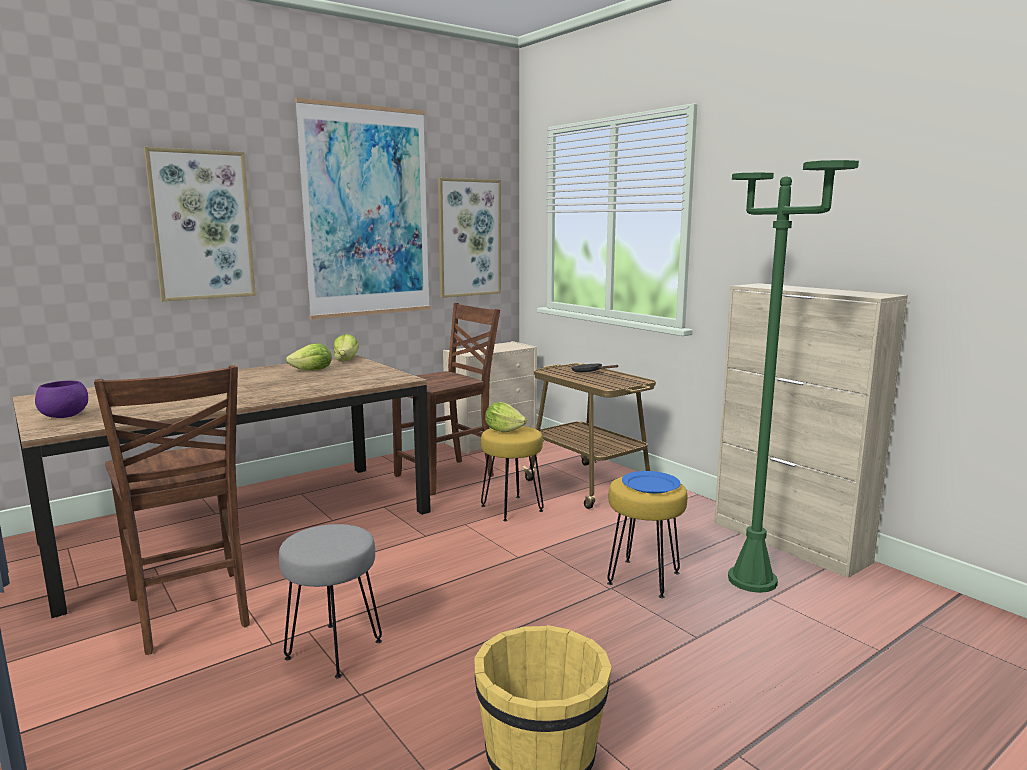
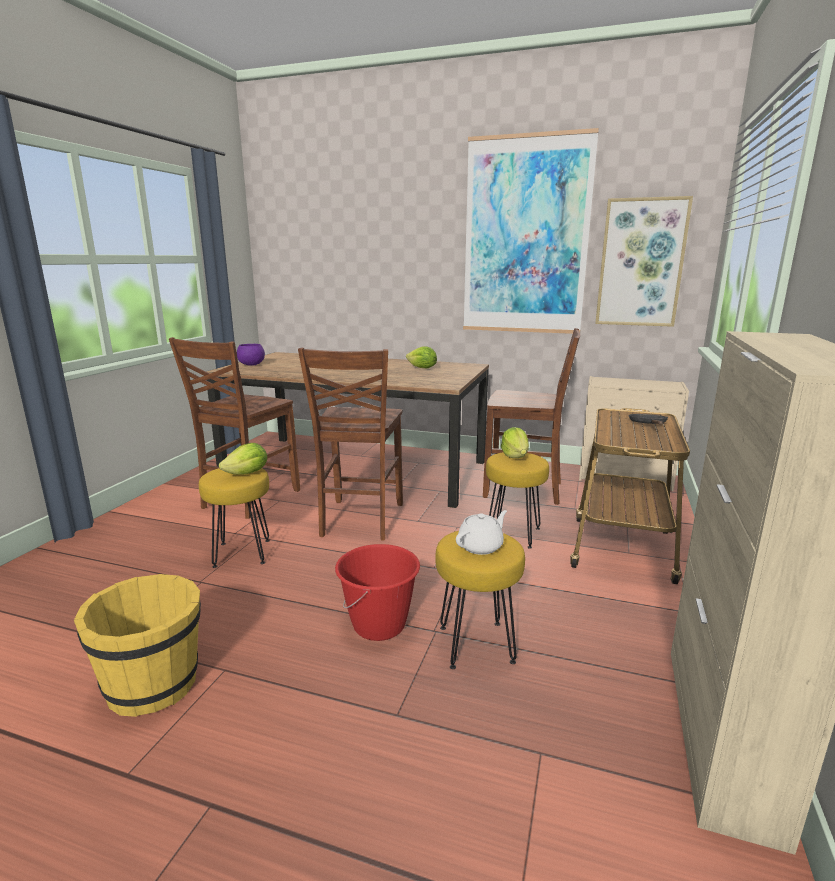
camera: 55 degrees right, 5 degrees up
(202, 225) = (391, 249): picture -> none
(334, 649) = (243, 552): grey stool -> yellow stool
(346, 360) = (466, 366): lettuce -> lettuce (247, 473)
(375, 561) = (360, 520): none -> brown chair
(575, 609) = (379, 625): none -> red bucket
(650, 485) = (481, 546): blue plate -> white teapot
(752, 580) = (567, 725): green floor lamp -> none

